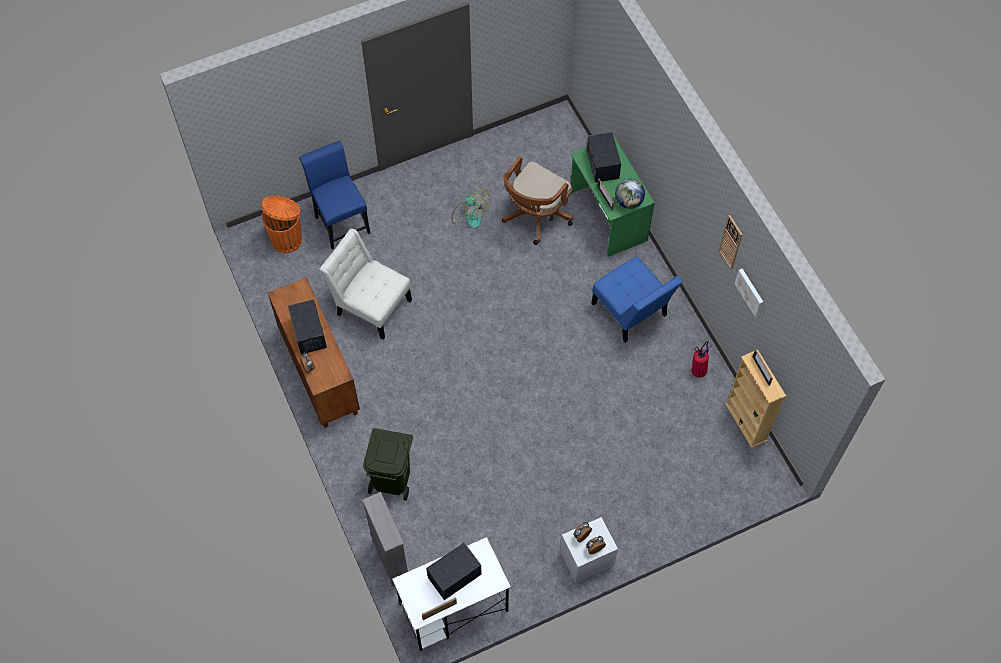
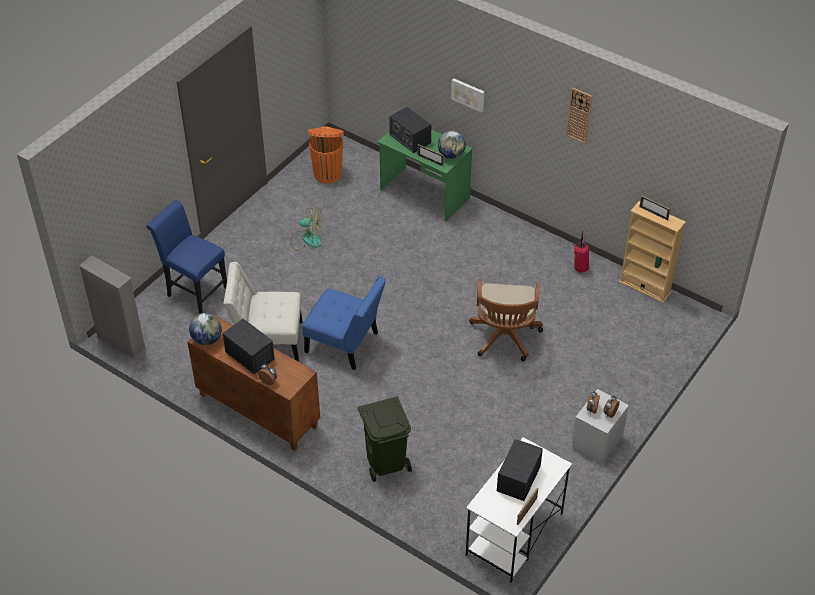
camera: 30 degrees left, 15 degrees down
(284, 299) = (207, 339): none -> globe
(287, 239) = (153, 323): orange trash can -> orange trash can (328, 173)
(391, 559) = (431, 524): grey bookcase -> grey bookcase (121, 343)
(535, 217) = (364, 218): brown office chair -> brown office chair (504, 339)
(631, 313) = (496, 252): blue chair -> blue chair (345, 344)
(750, 291) = (614, 149): picture -> picture (468, 94)

